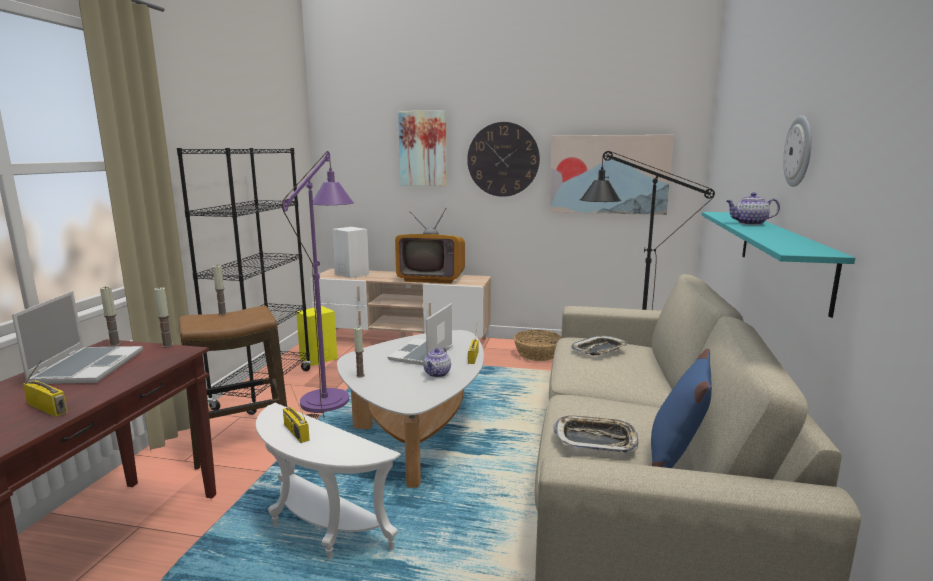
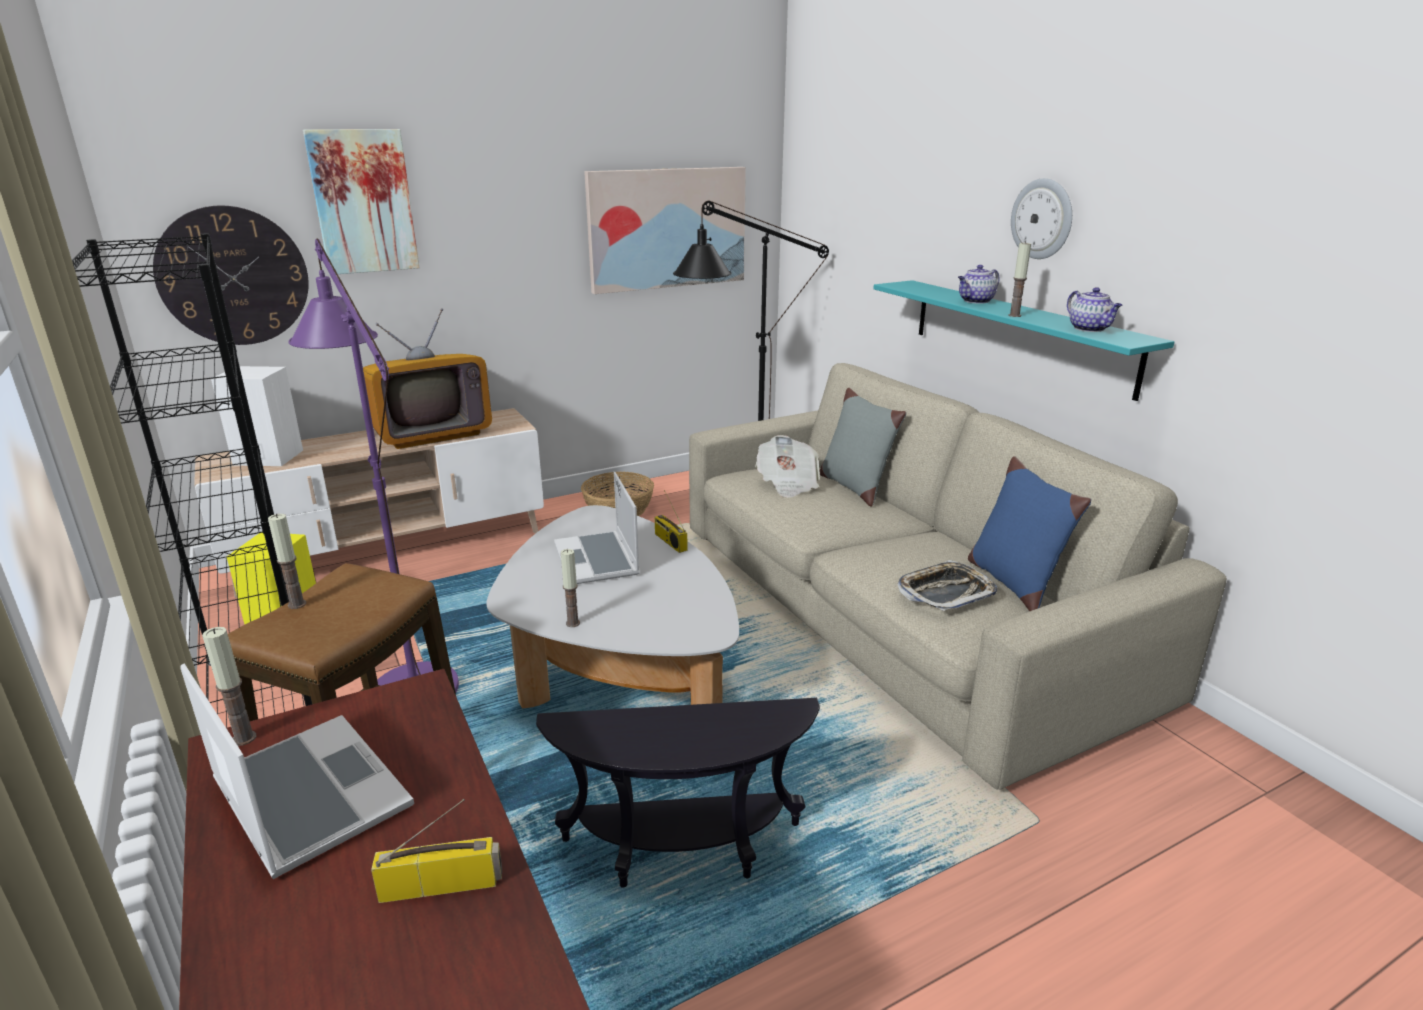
camera: 40 degrees left, 10 degrees up
(167, 345) = (363, 696): candle -> candle (1014, 315)
(295, 432) = (652, 737): radio -> none
(319, 529) = (683, 854): white side table -> black side table
(437, 374) = (668, 581): teapot -> teapot (1090, 329)
(503, 159) = (511, 214): wall clock -> wall clock (233, 276)
(599, 350) = (787, 484): tray -> newspaper
(654, 366) = (854, 487): none -> grey pillow

